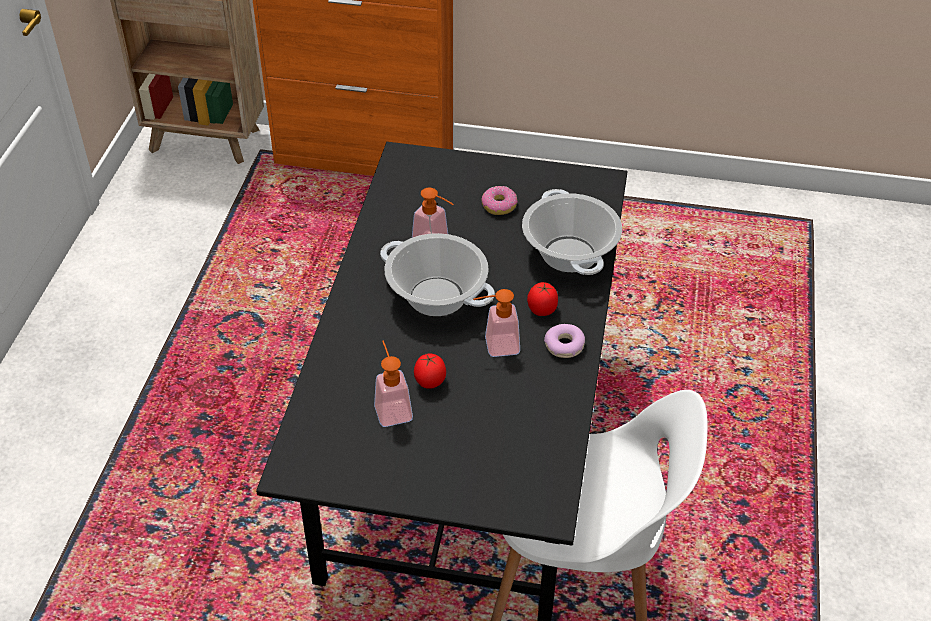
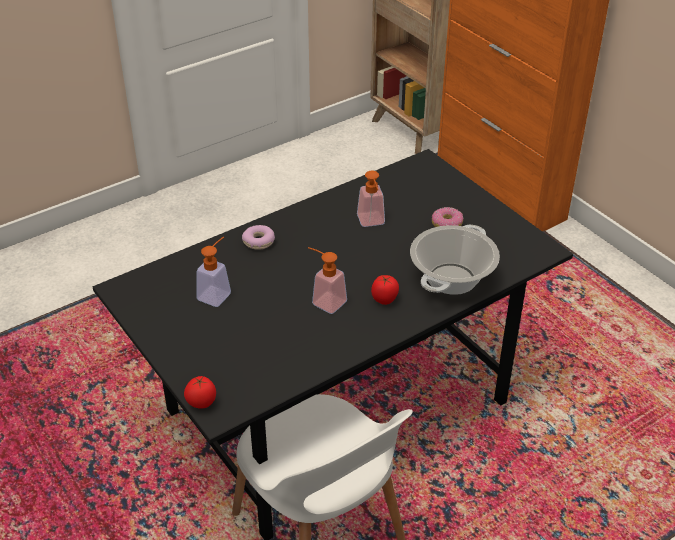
camera: 45 degrees right, 5 degrees down
(429, 382) = (257, 294): tomato -> tomato (201, 403)
(437, 296) = (331, 251): cooking pot -> none
(564, 346) = (368, 329): donut -> donut (259, 242)

